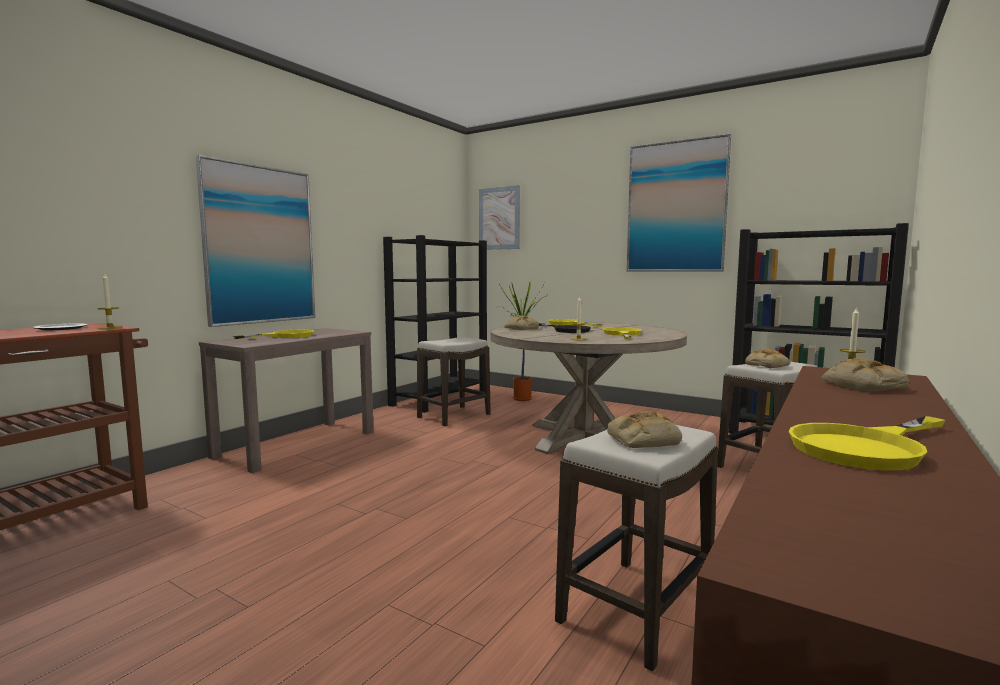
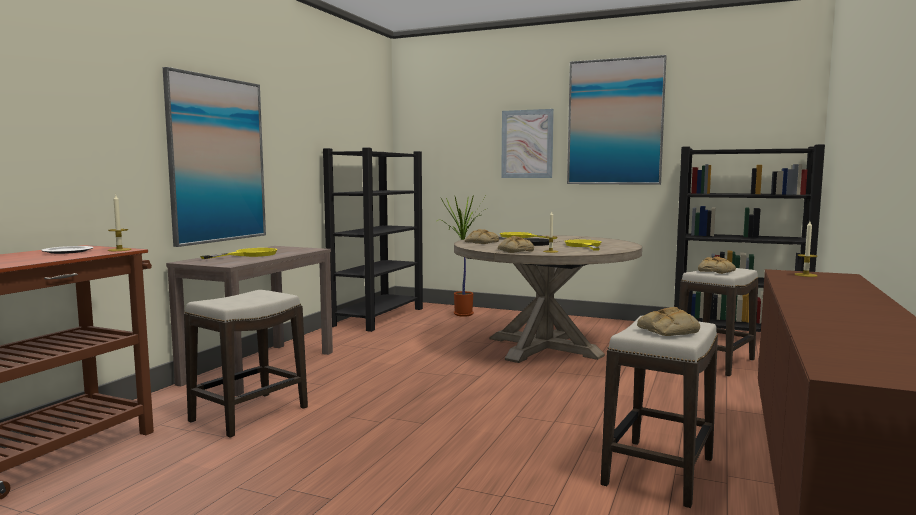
camera: 10 degrees left, 0 degrees up
(454, 416) = (405, 333): stool -> stool (249, 414)
(499, 218) = (431, 128): picture -> picture (527, 144)
(860, 385) = (819, 282): bread -> bread (514, 250)
(866, 447) = (851, 320): yellow frying pan -> none

